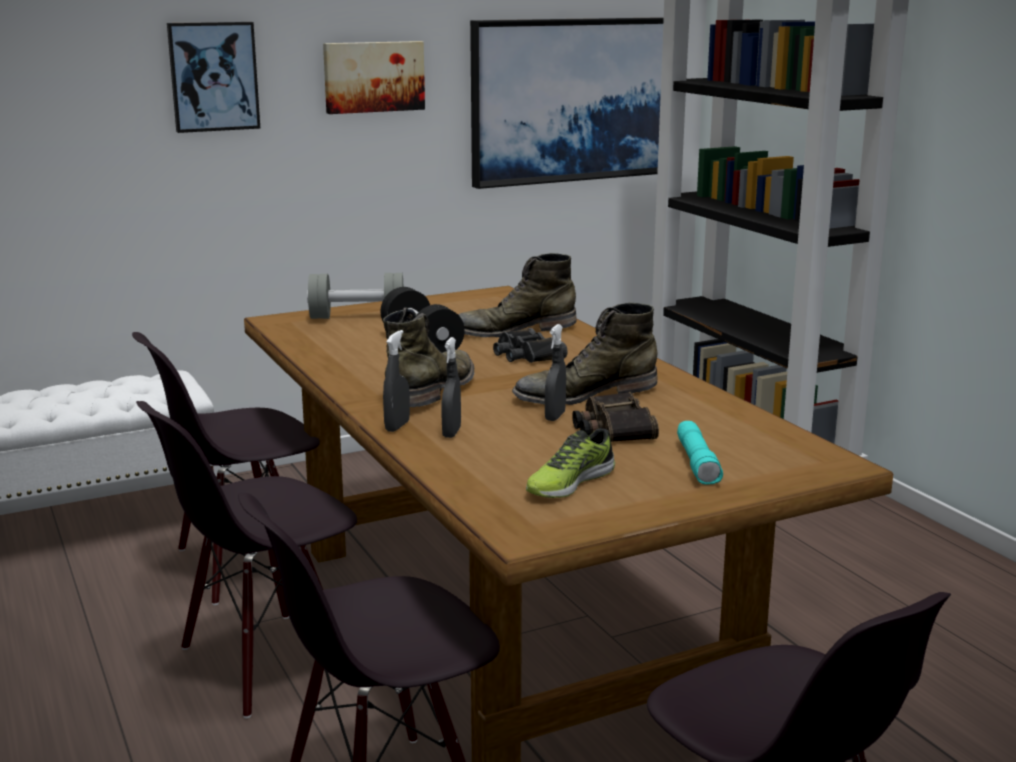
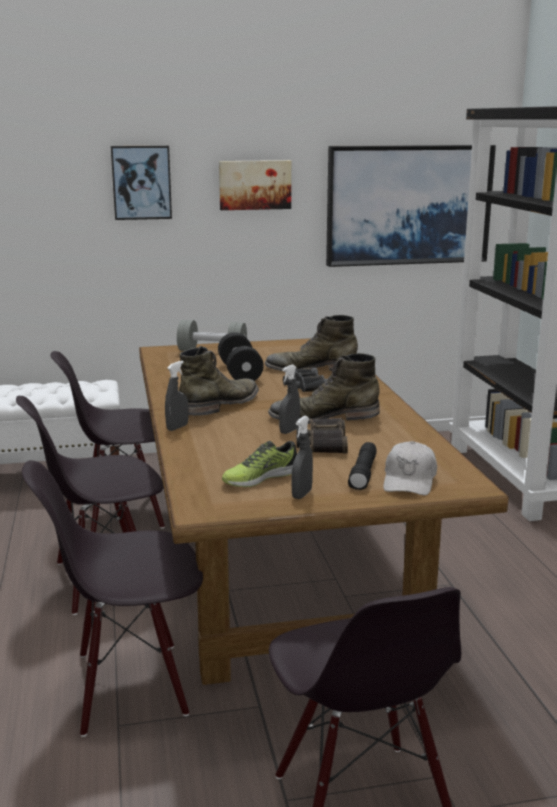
camera: 15 degrees right, 0 degrees up
(451, 433) = (209, 435): grey spray bottle -> grey spray bottle (302, 494)
(698, 463) = (364, 474): turquoise flashlight -> black flashlight
(762, 466) = (409, 480): none -> white cap

